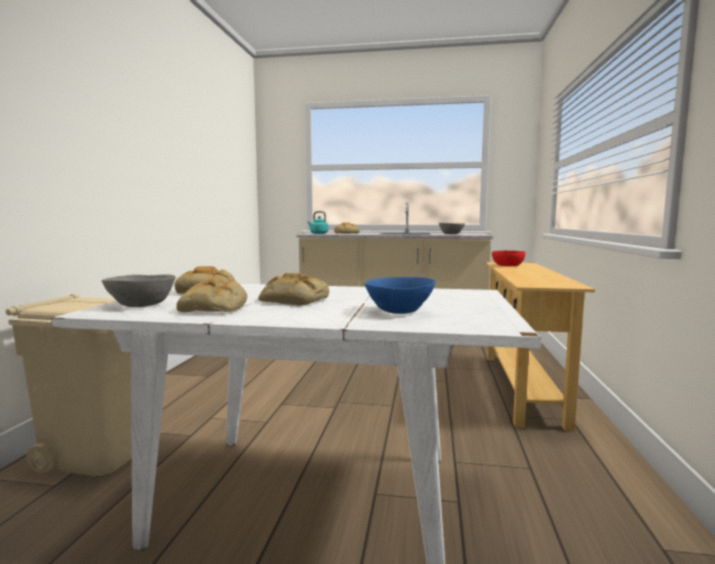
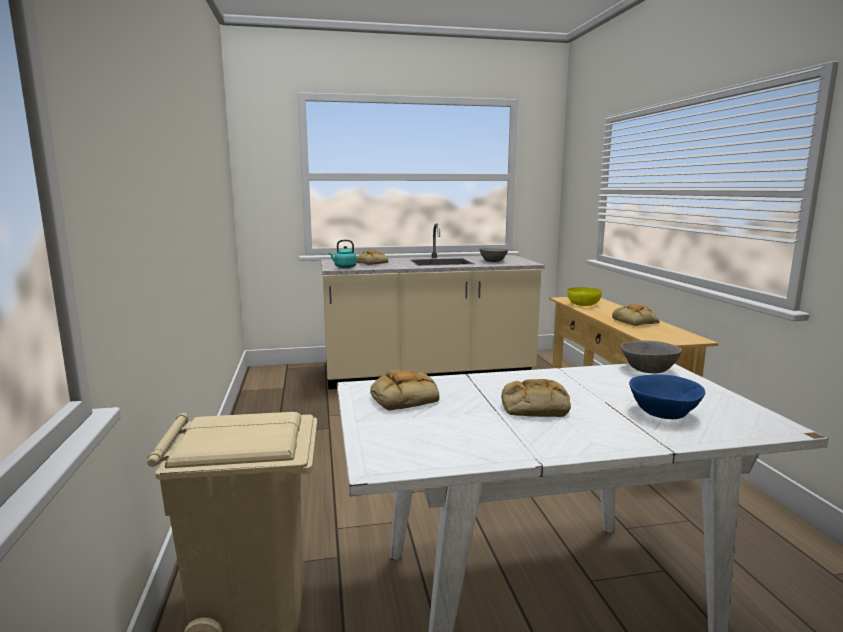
camera: 20 degrees left, 5 degrees up
(142, 305) = (398, 441): grey bowl -> grey bowl (648, 369)
(215, 308) = (489, 435): bread -> bread (636, 321)
(508, 266) = (583, 305): red bowl -> yellow bowl

